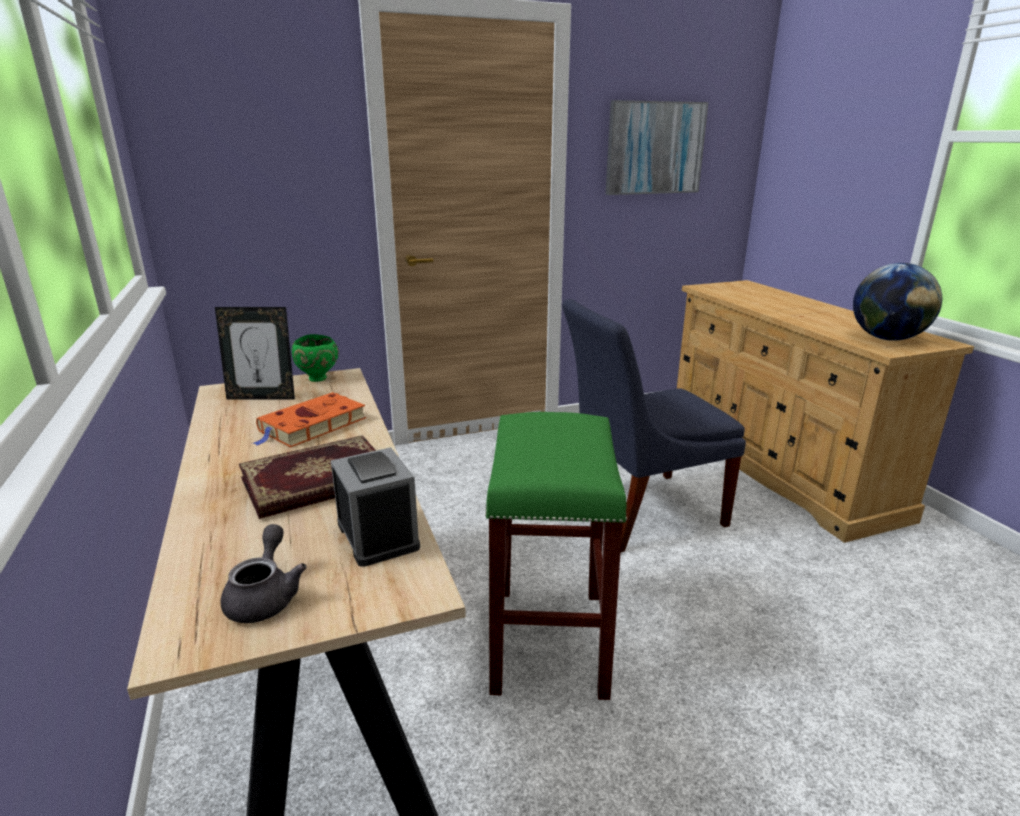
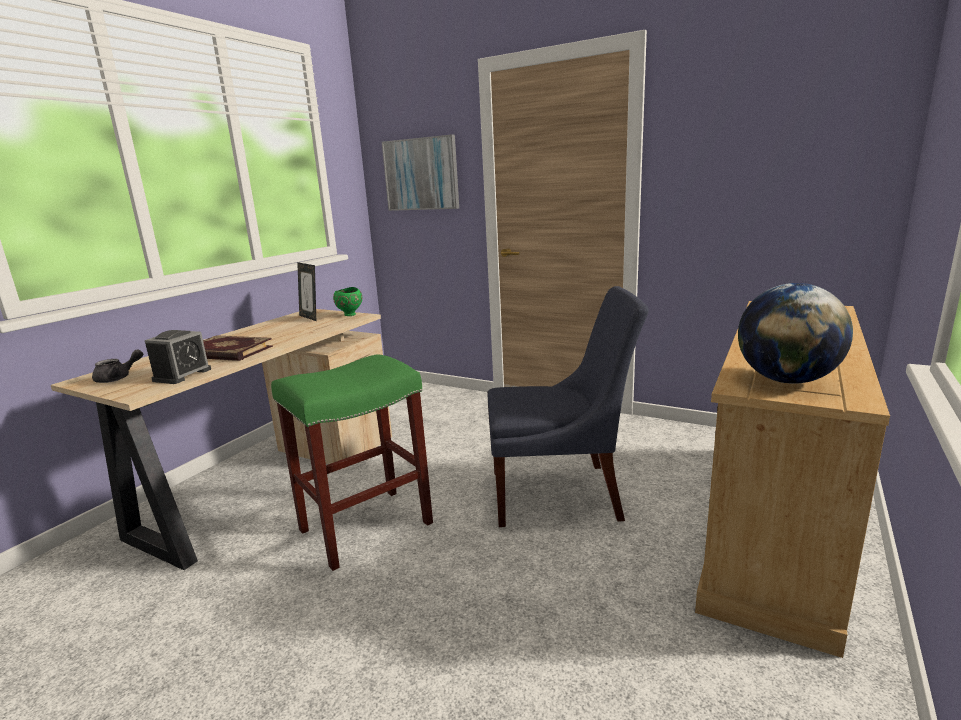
camera: 50 degrees right, 5 degrees down
(311, 426) = (287, 332): orange book -> none
(637, 510) = (561, 494): blue chair -> blue chair turned 150 degrees clockwise
(654, 148) = (745, 154): picture -> picture (421, 174)

